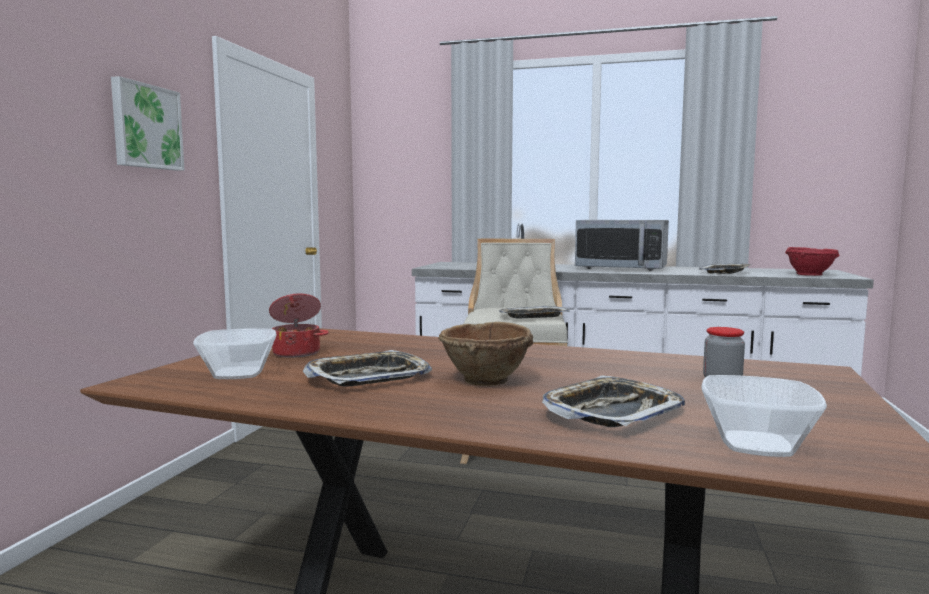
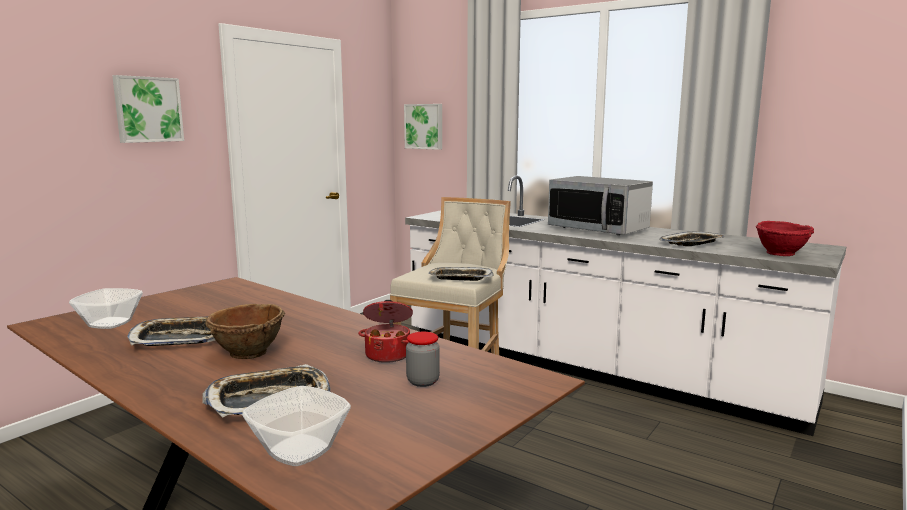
camera: 20 degrees right, 5 degrees up
(297, 353) = (182, 306): cooking pot -> cooking pot (388, 354)
(393, 178) = (424, 126): none -> picture

